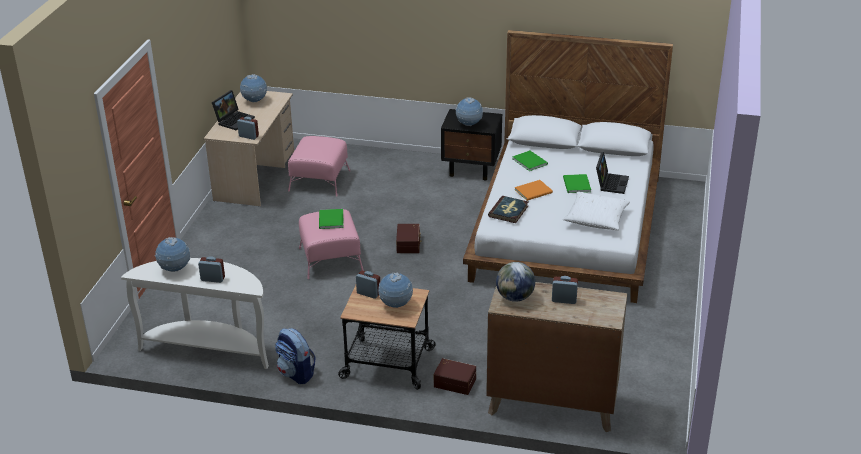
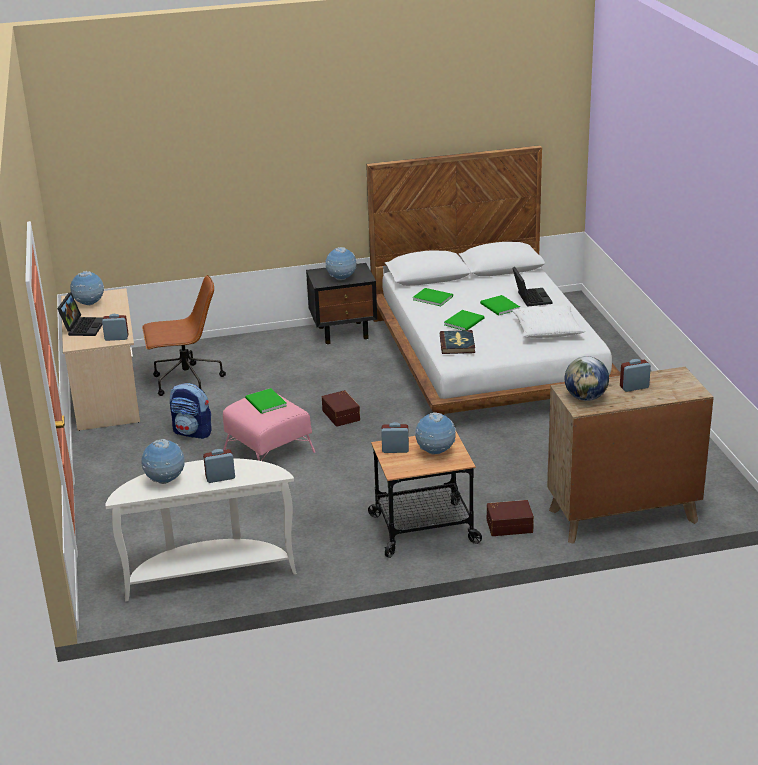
camera: 25 degrees left, 5 degrees down
(296, 373) = (333, 568): backpack -> backpack (193, 432)
(319, 181) = (186, 382): pink ottoman -> brown office chair
(534, 191) = (465, 321): orange book -> green book

